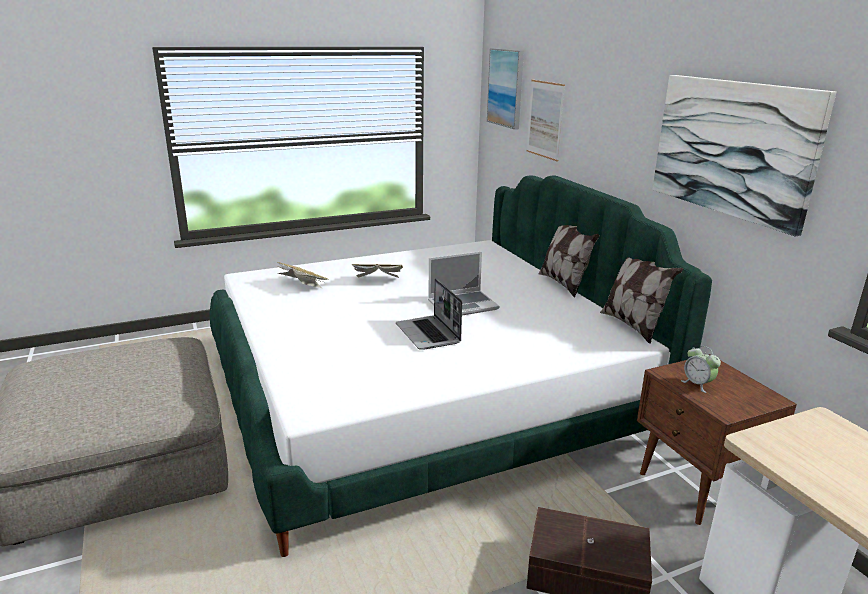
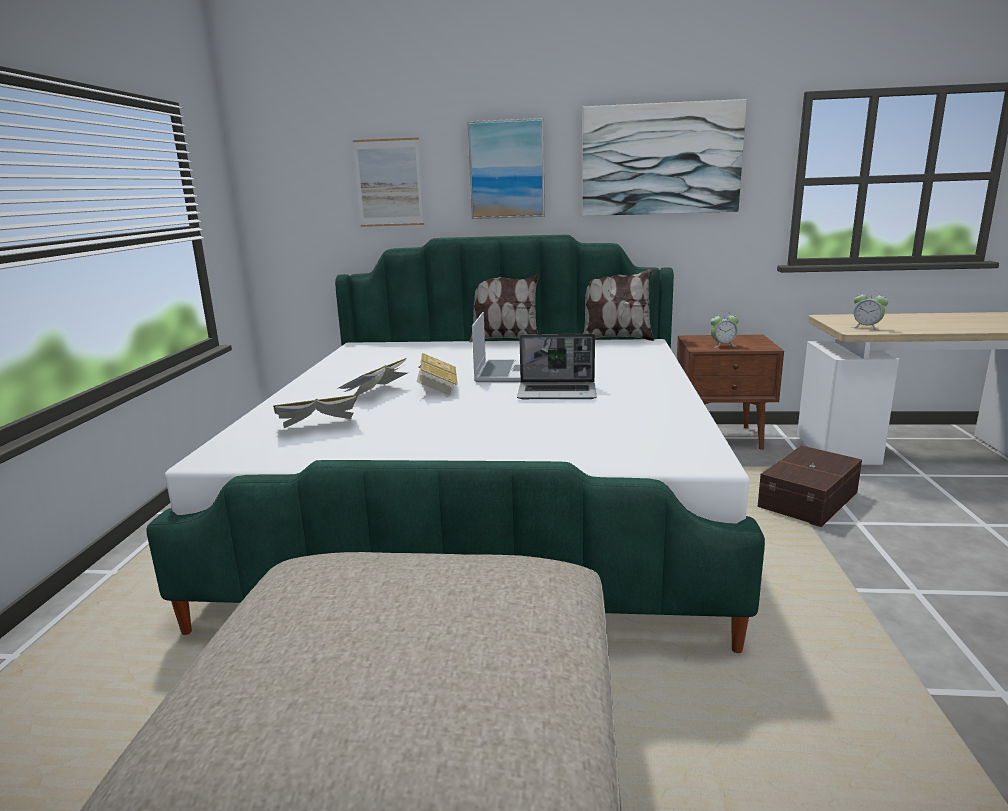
camera: 60 degrees left, 5 degrees down
(404, 294) = (437, 388): none -> book
(506, 88) = (297, 158): picture -> picture (507, 169)
(790, 452) = (866, 327): none -> alarm clock

